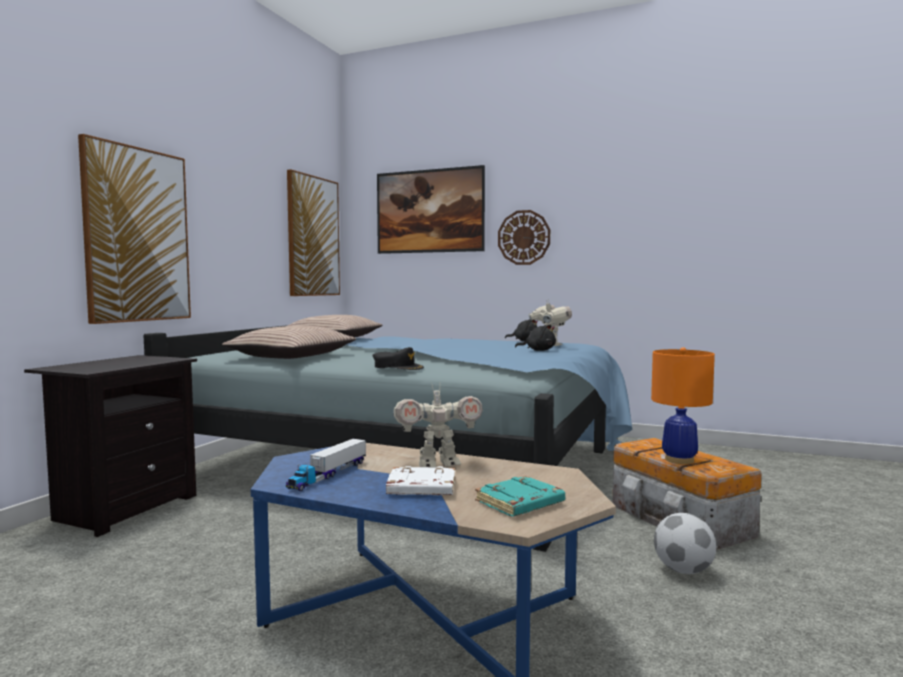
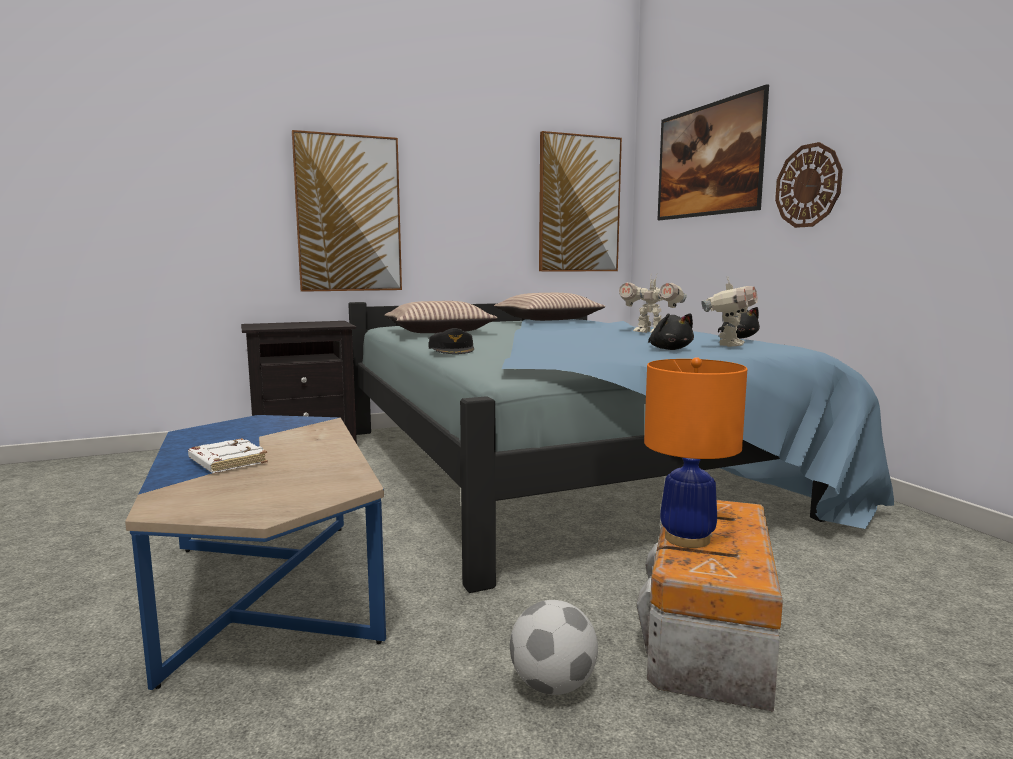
camera: 45 degrees right, 5 degrees up
(328, 475) = (227, 435): toy truck -> none
(437, 464) = (308, 449): toy robot -> toy robot (650, 332)
(520, 503) = (222, 496): turquoise book -> none

